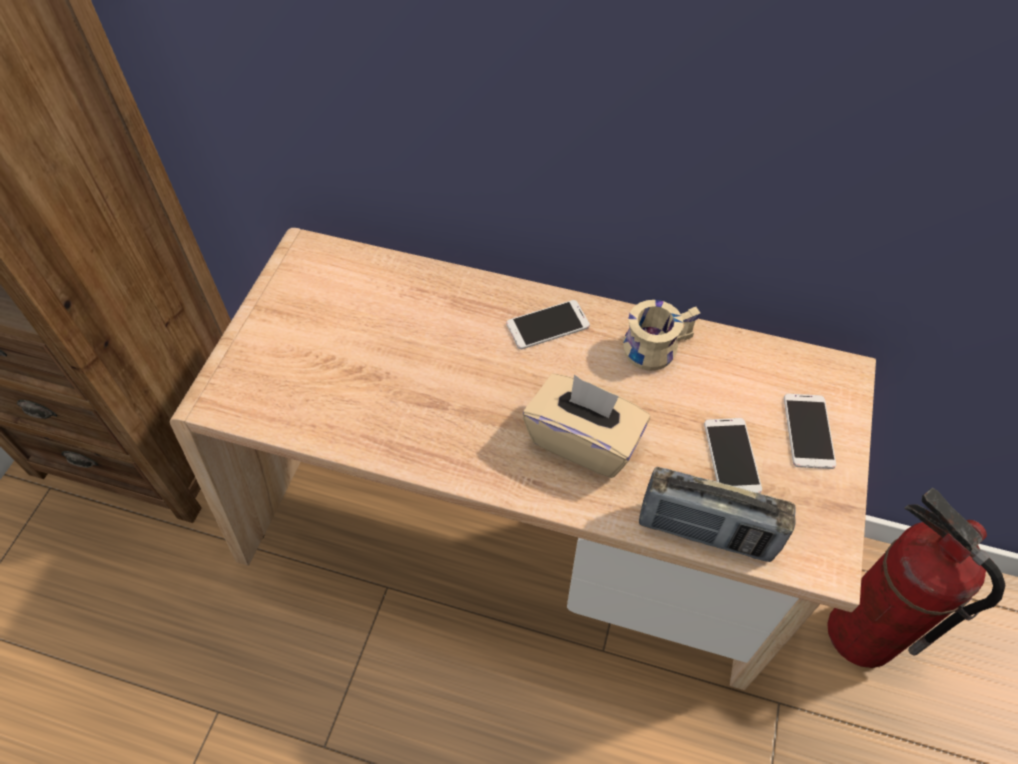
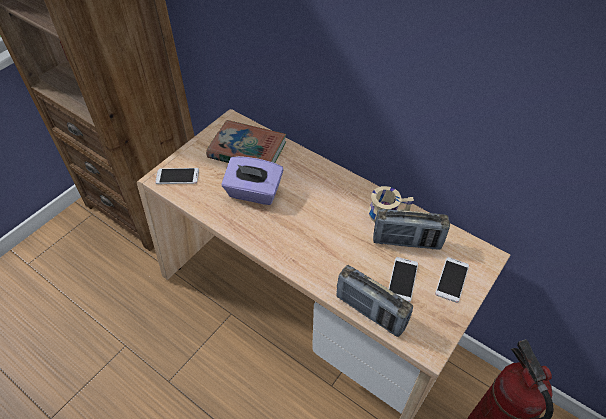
camera: 20 degrees right, 5 degrees down
(360, 299) = (247, 150): none -> book
(408, 377) = (254, 193): none -> purple tissue box
(547, 325) = (335, 187): phone -> phone (177, 176)
(584, 440) = (327, 248): beige tissue box -> none
(709, 387) = (406, 241): none -> radio

